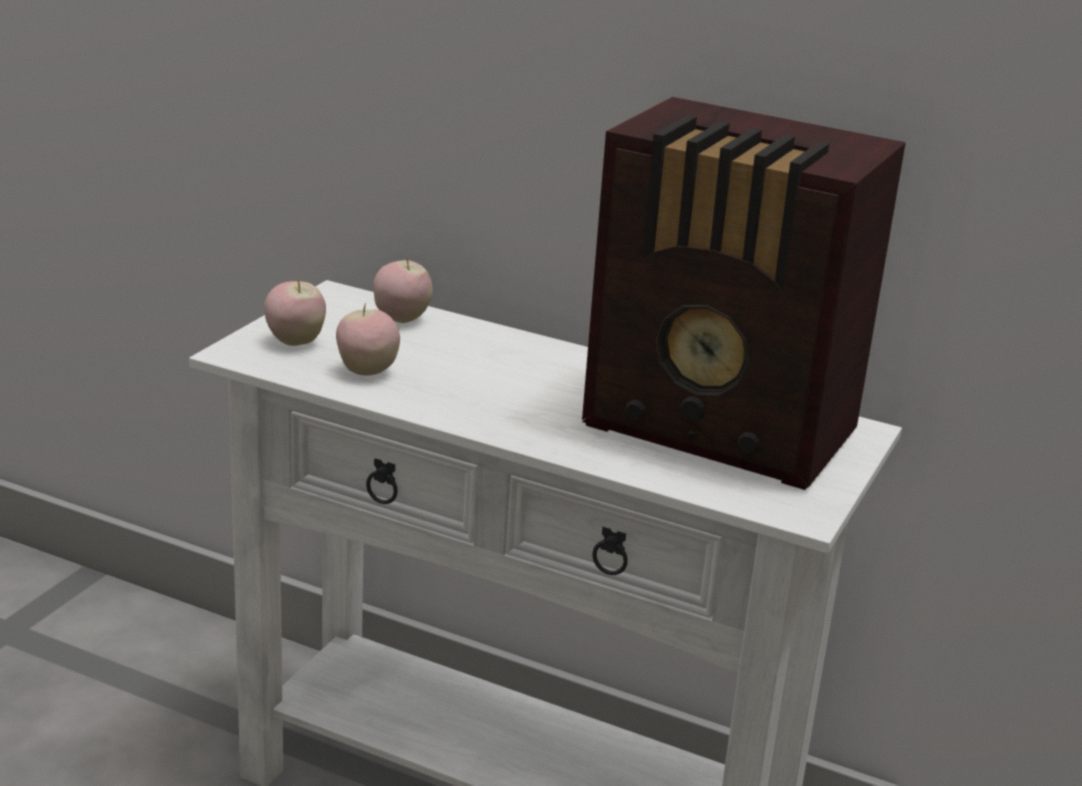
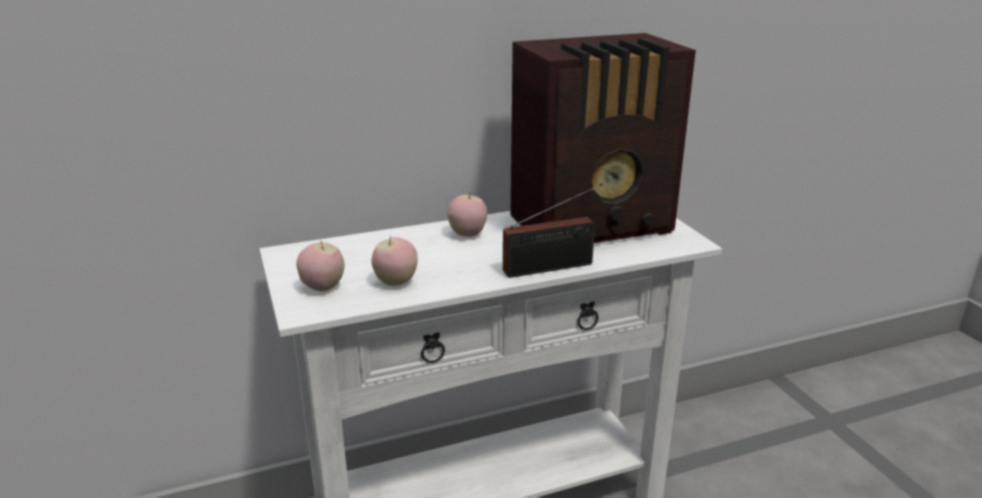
camera: 45 degrees left, 0 degrees up
(401, 319) = (350, 248): apple -> apple (467, 234)
(554, 444) = (553, 267): none -> radio

